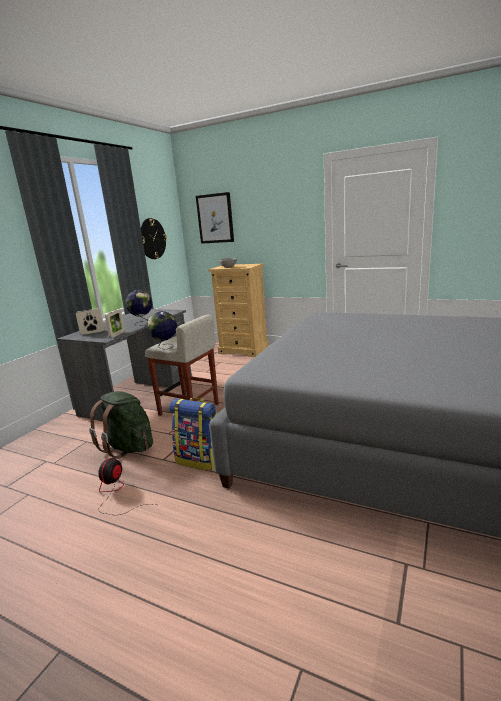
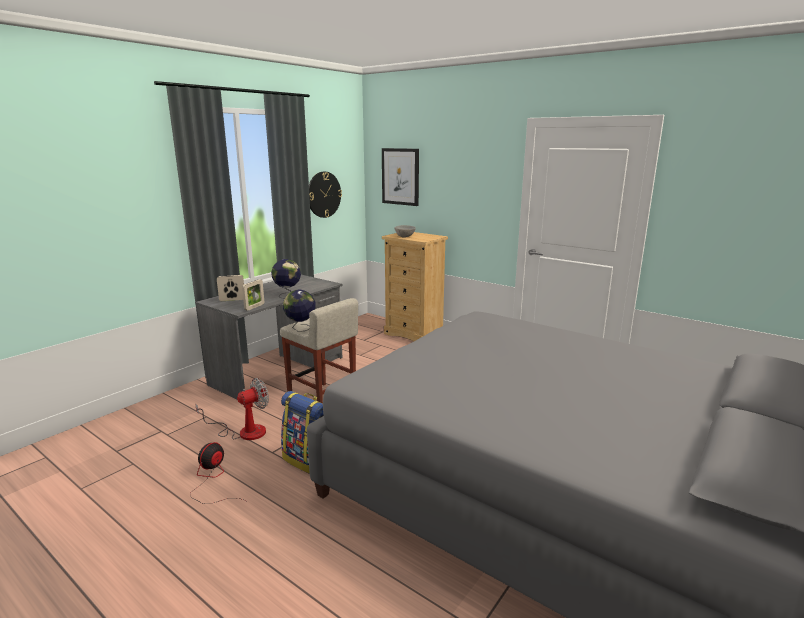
camera: 10 degrees right, 0 degrees up
(128, 447) = (244, 431): green backpack -> fan

